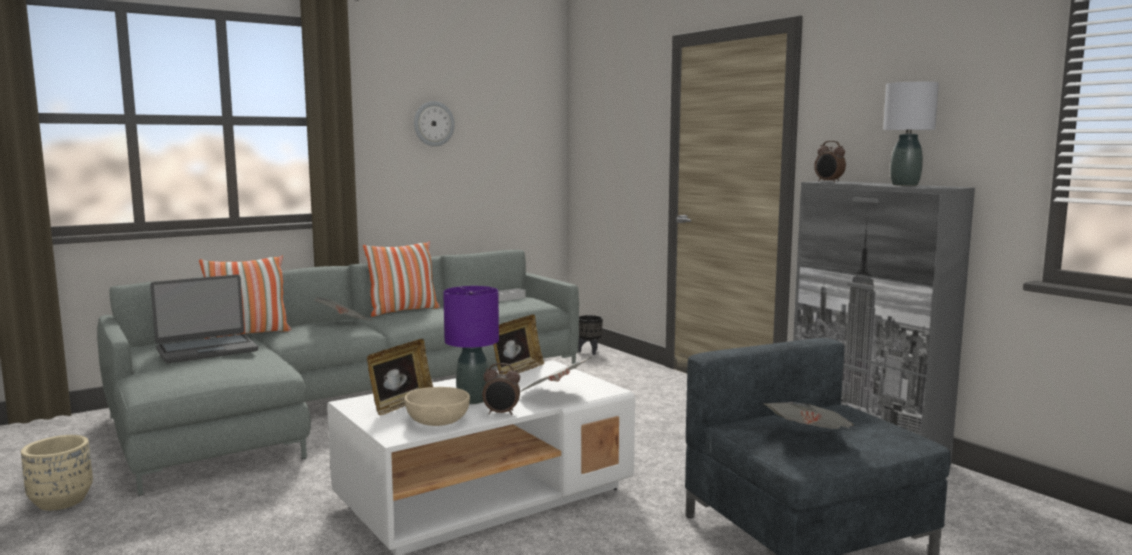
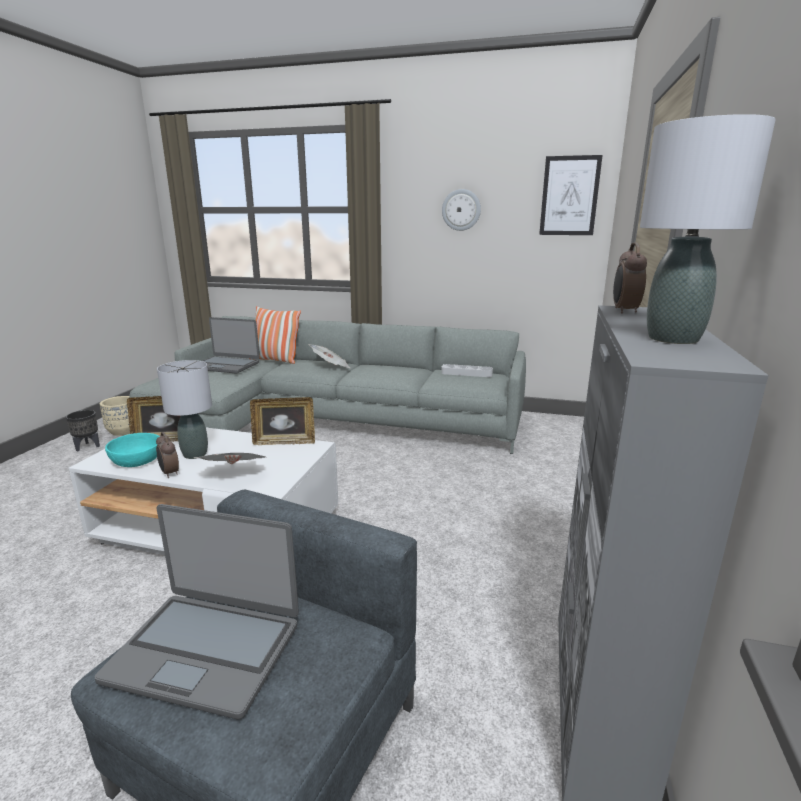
camera: 50 degrees right, 10 degrees up
(403, 311) = (387, 366): pillow -> none
(438, 420) = (137, 461): beige bowl -> turquoise bowl
(473, 400) = (195, 454): purple table lamp -> grey table lamp
(532, 112) = (569, 196): none -> picture
(590, 352) = (562, 442): black planter -> black planter (88, 447)
(809, 439) = (206, 650): newspaper -> laptop

